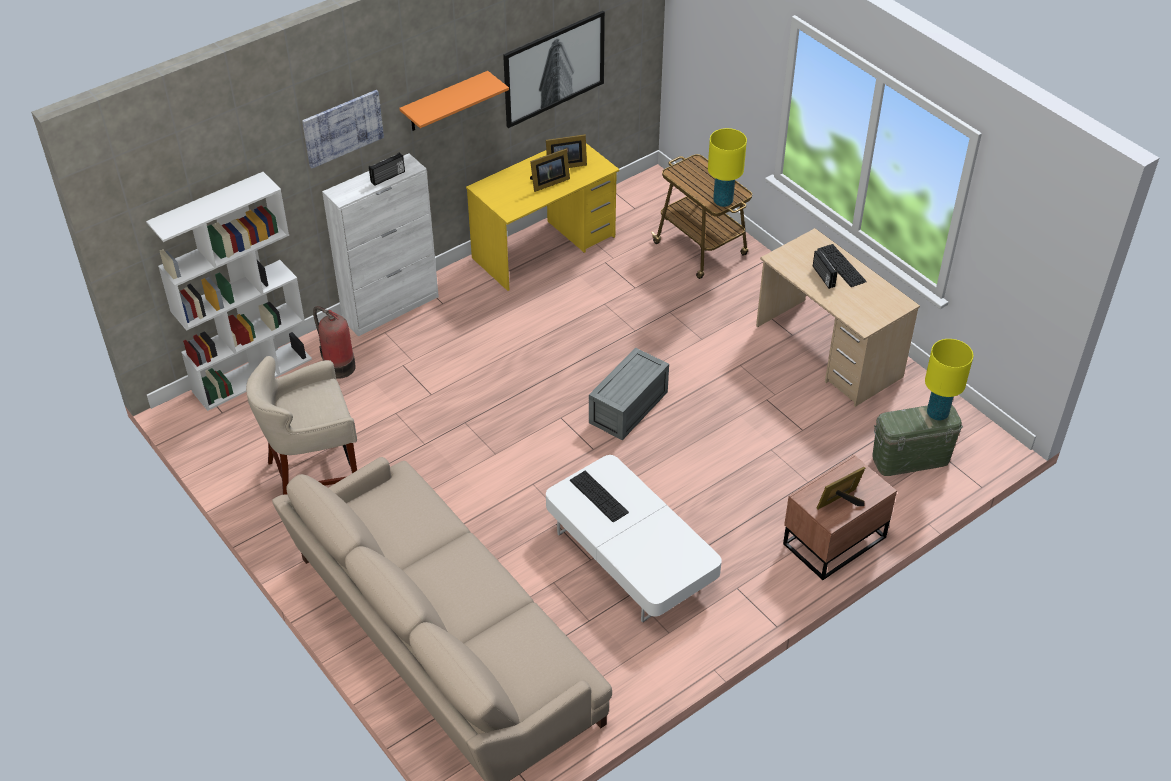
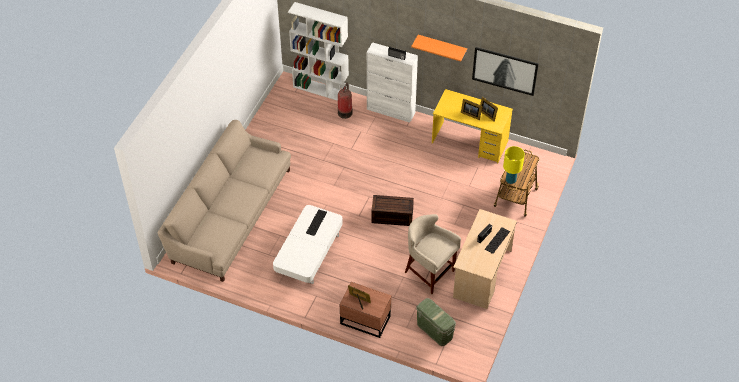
camera: 60 degrees right, 5 degrees up
(315, 475) = (283, 136): beige stool -> beige stool (429, 273)
(342, 128) = (388, 24): picture -> none
(628, 408) = (391, 217): grey storage box -> brown storage box
(937, 413) = (443, 319): yellow table lamp -> none

